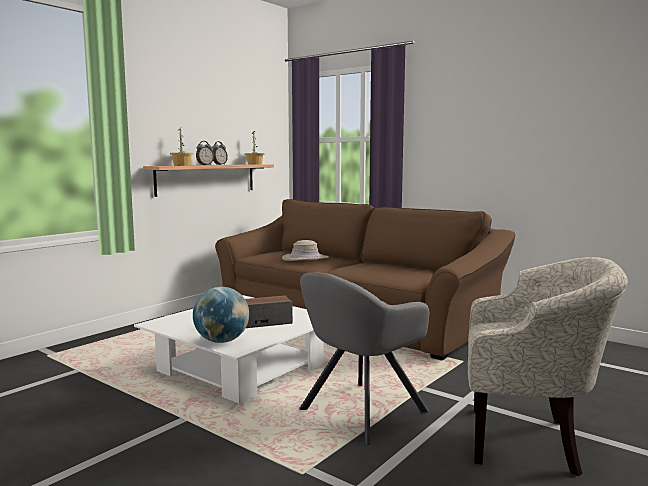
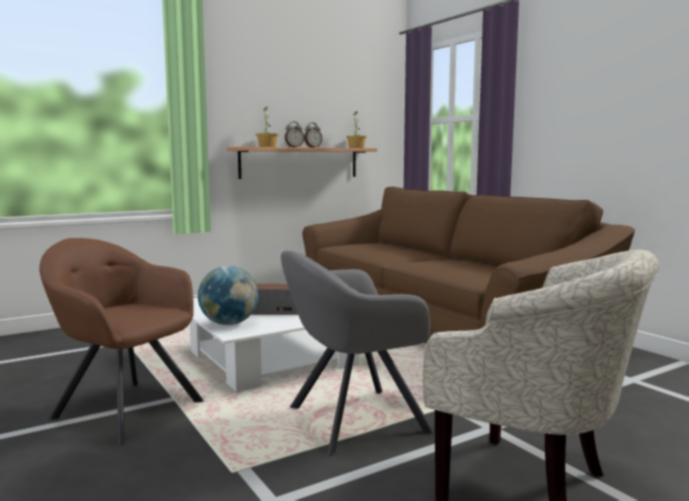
camera: 20 degrees right, 0 degrees up
(144, 436) = (124, 408): none -> brown armchair
(305, 258) = (386, 250): beige hat -> none

